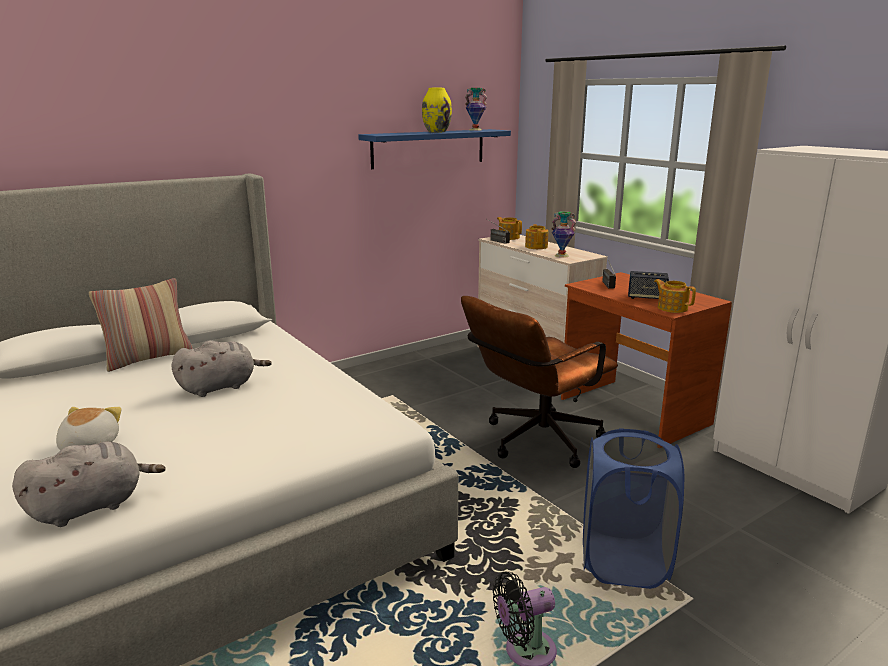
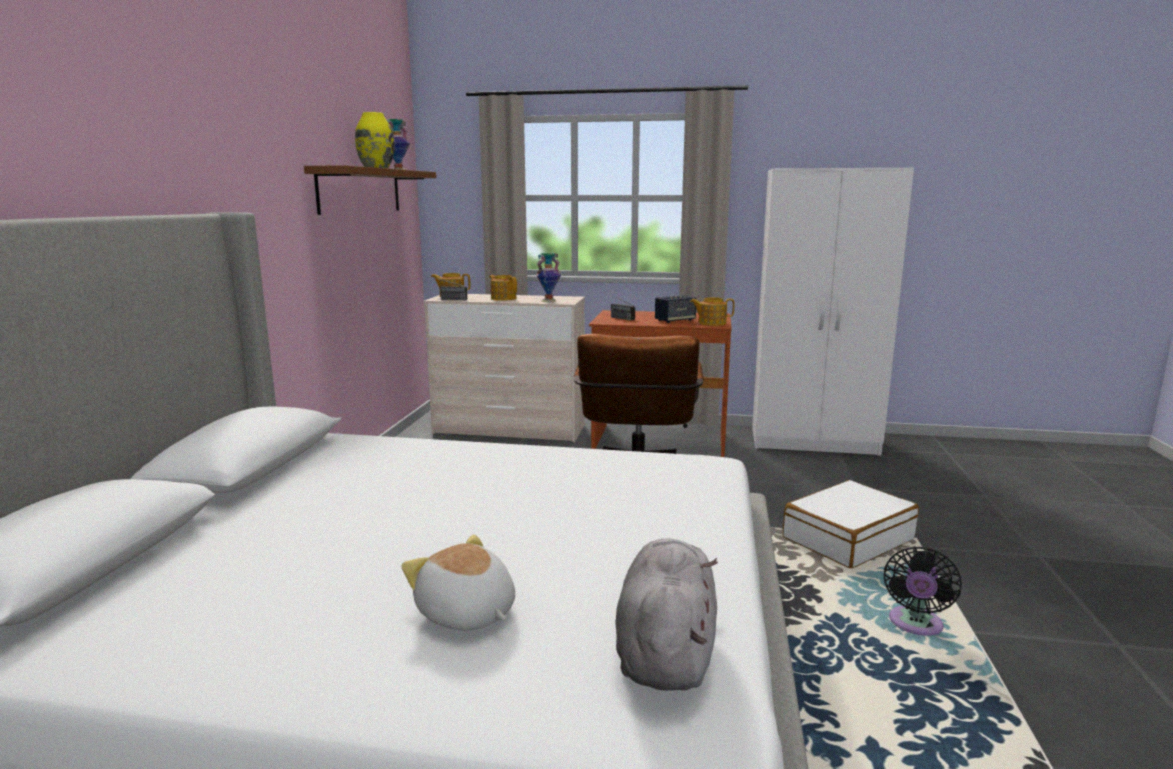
camera: 45 degrees left, 5 degrees down
(148, 358) = (236, 512): pillow -> none
(220, 387) = (445, 499): grey plush toy -> none
(429, 148) = (360, 191): blue shelf -> brown shelf
(623, 562) = (847, 538): blue laundry basket -> white suitcase

